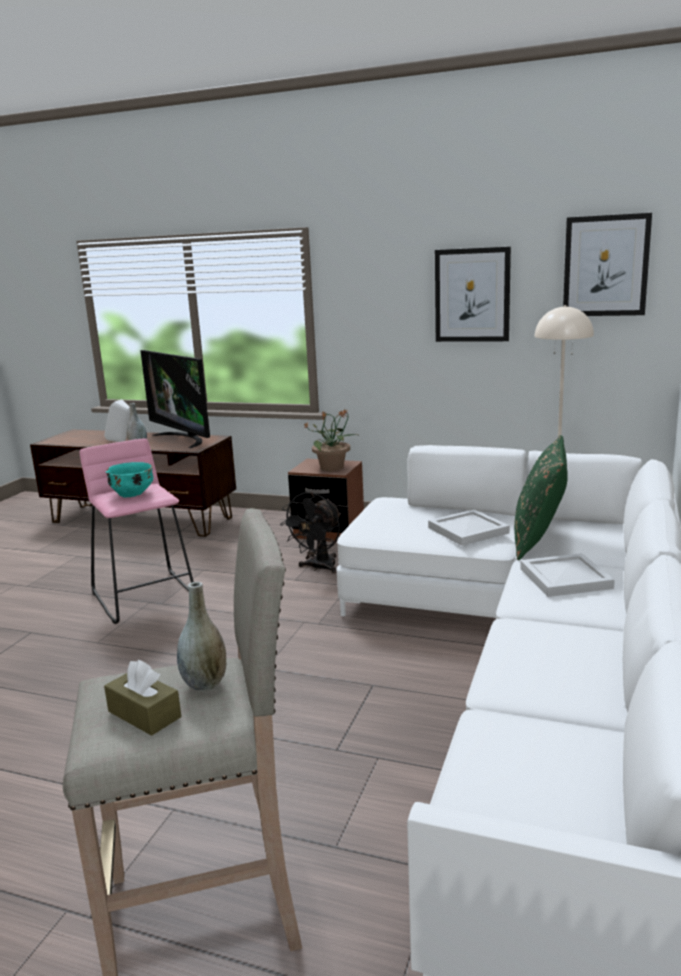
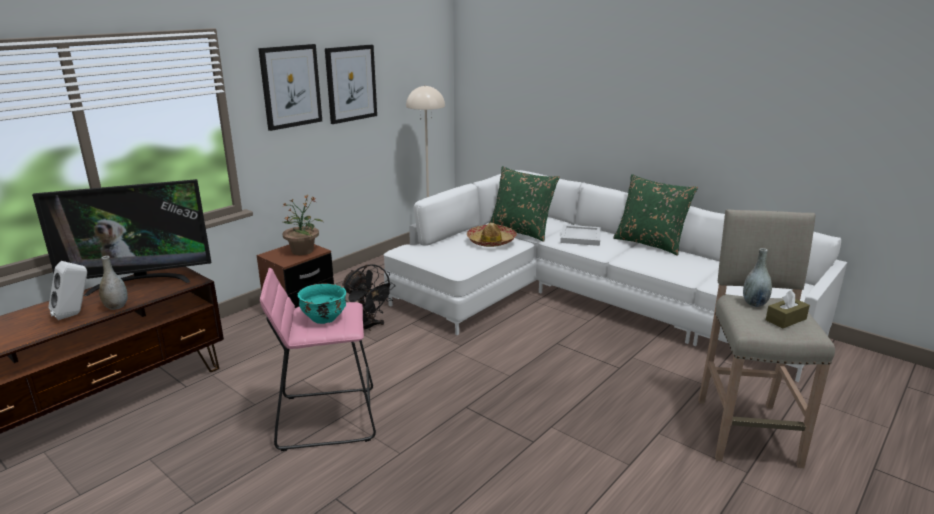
camera: 70 degrees left, 5 degrees up
(466, 530) = (491, 241): white tray -> hat
(605, 266) = (420, 56): picture -> picture (291, 86)
(622, 637) = (650, 243): none -> green pillow

